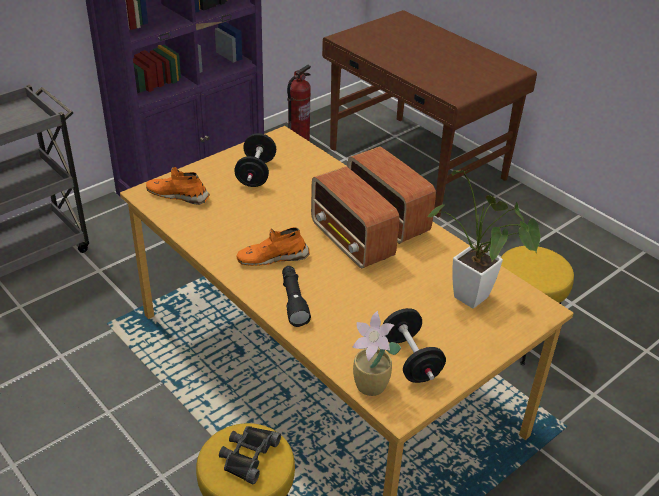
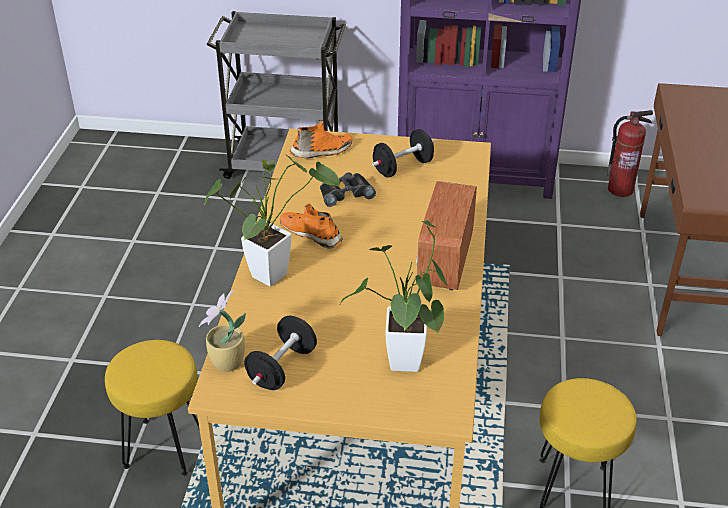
camera: 50 degrees right, 0 degrees up
(178, 195) = (322, 152): orange shoe -> orange shoe turned 90 degrees clockwise
(247, 455) = (153, 367): black binoculars -> black binoculars (345, 193)
(293, 301) = (275, 272): black flashlight -> potted plant
(352, 242) = (386, 261): radio -> none

